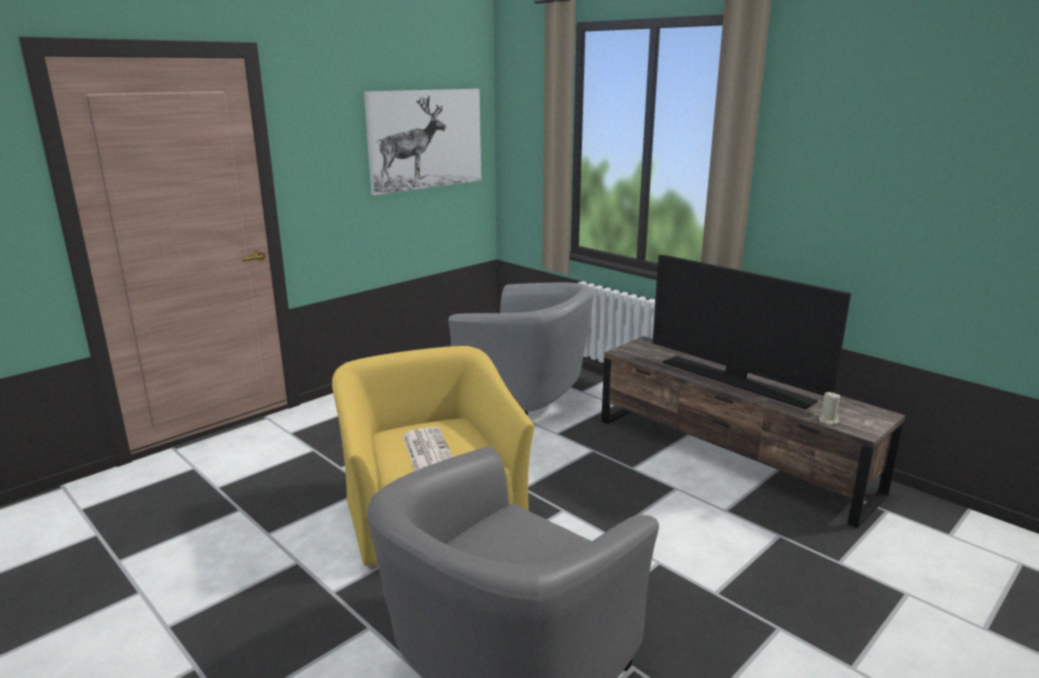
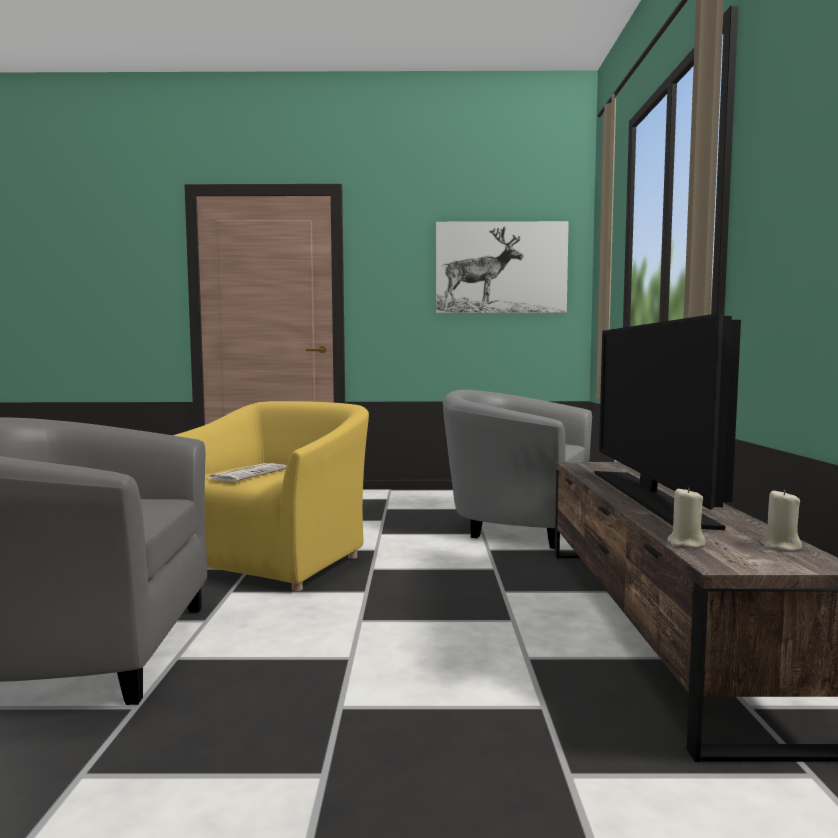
camera: 45 degrees right, 15 degrees down
(526, 400) = (515, 525): grey armchair -> grey armchair turned 135 degrees clockwise
(854, 407) = (780, 546): none -> beige candle

